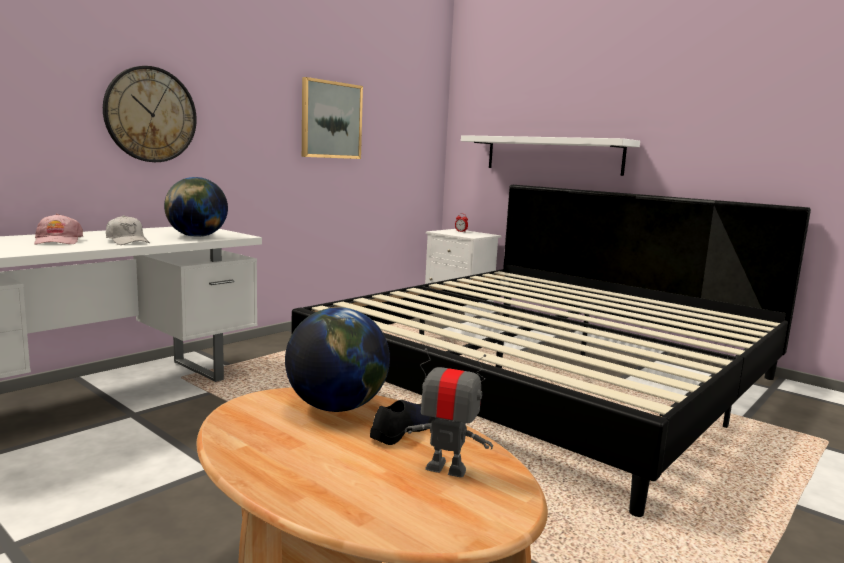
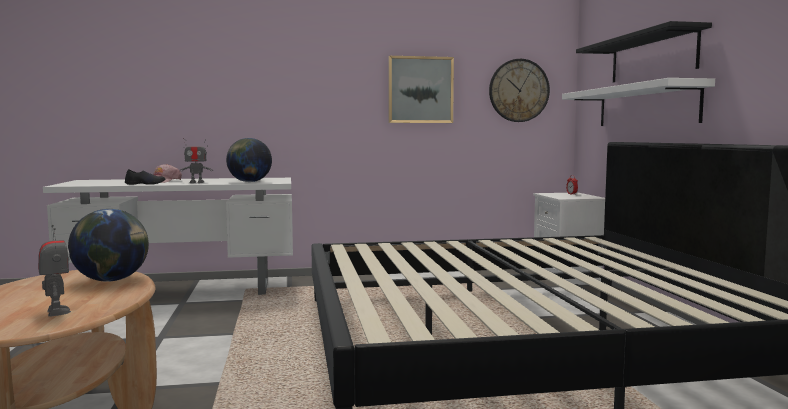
camera: 40 degrees right, 5 degrees down
(127, 241) = (196, 182): white cap -> toy robot
(150, 115) = (253, 96): wall clock -> wall clock (518, 90)
(405, 429) = (103, 294): black shoe -> black shoe (145, 184)
(562, 112) = (652, 57): none -> black shelf

